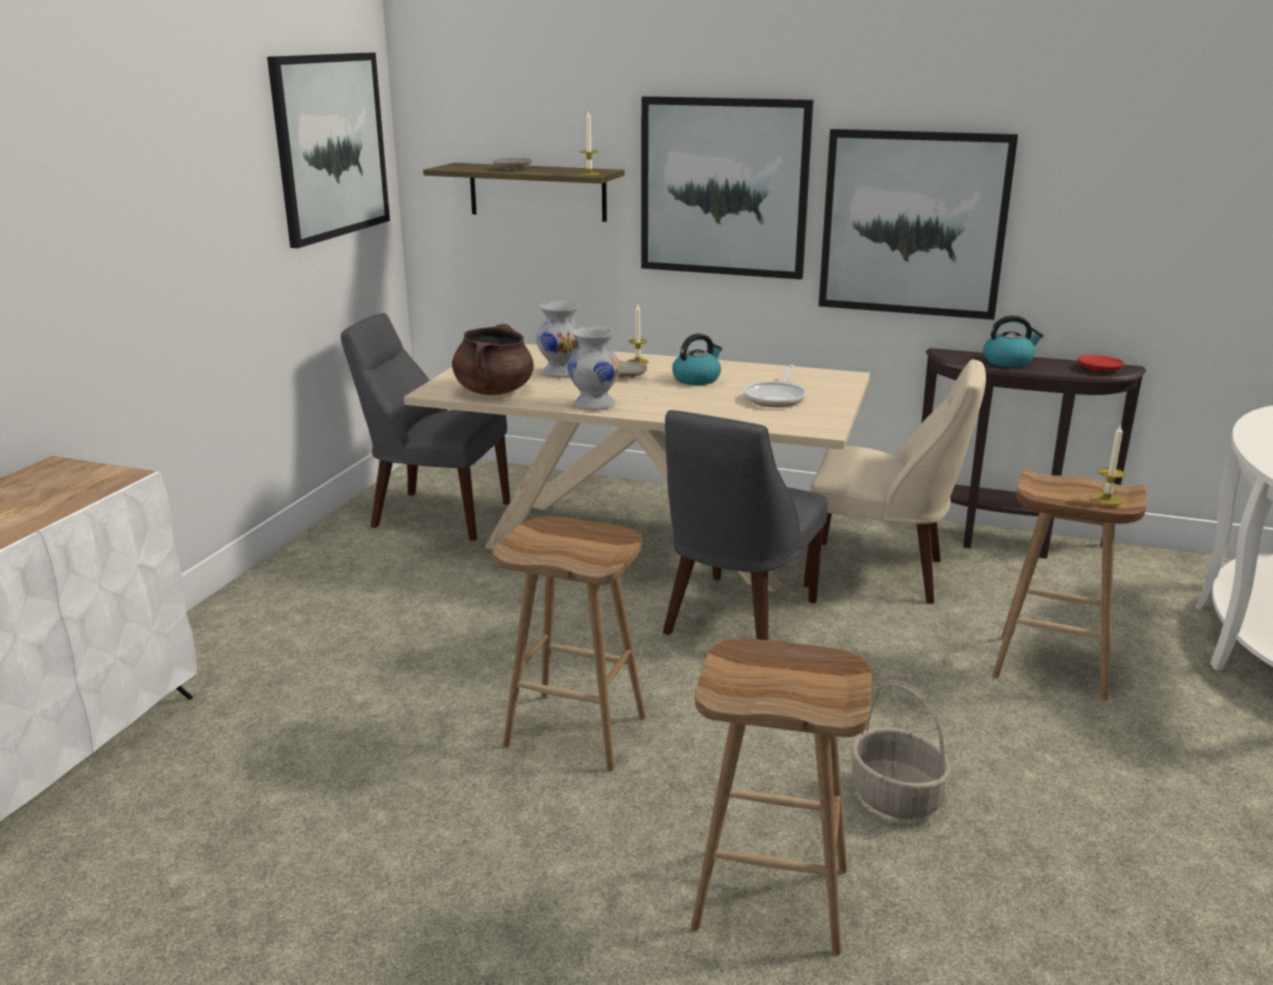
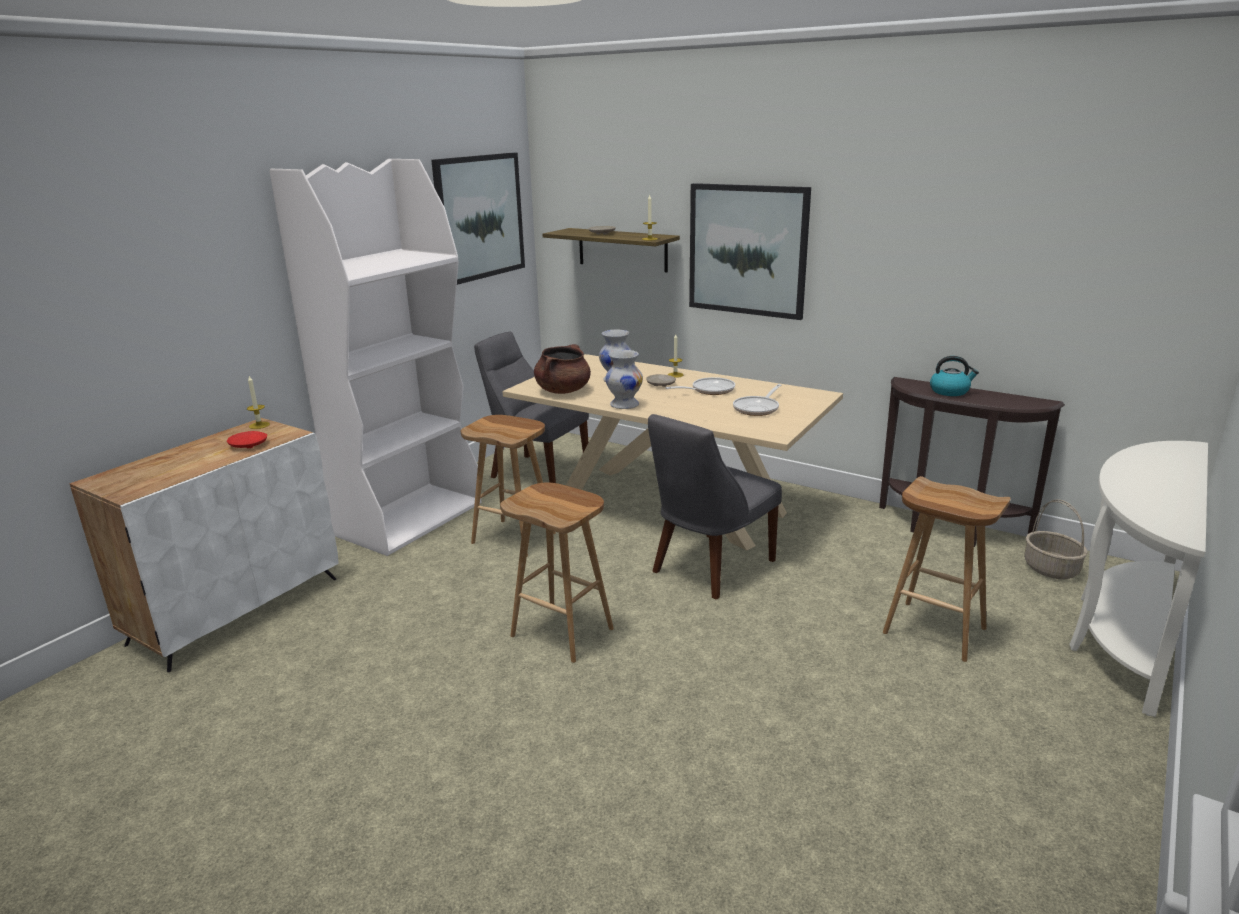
camera: 15 degrees right, 0 degrees up
(273, 596) = (410, 518): none -> white bookcase
(697, 379) = (709, 390): kettle -> frying pan
(774, 897) = (642, 764): brown stool -> brown stool (515, 538)
(881, 573) = (835, 545): beige chair -> none
(897, 797) = (764, 710): basket -> basket (1051, 569)
(913, 224) = (884, 281): picture -> none
(1099, 369) = (1022, 402): red plate -> red plate (249, 445)
(1106, 499) = (971, 506): candle -> candle (259, 425)

